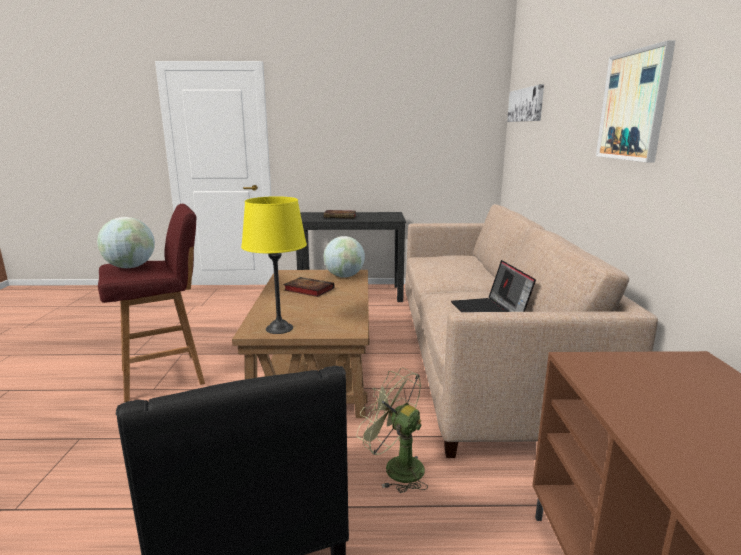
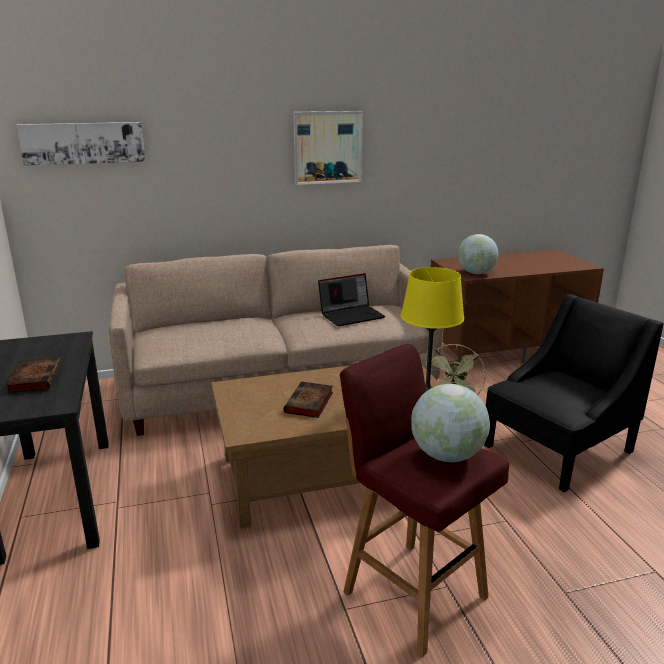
camera: 105 degrees left, 5 degrees up
(344, 276) = (247, 391): globe -> globe (476, 273)

